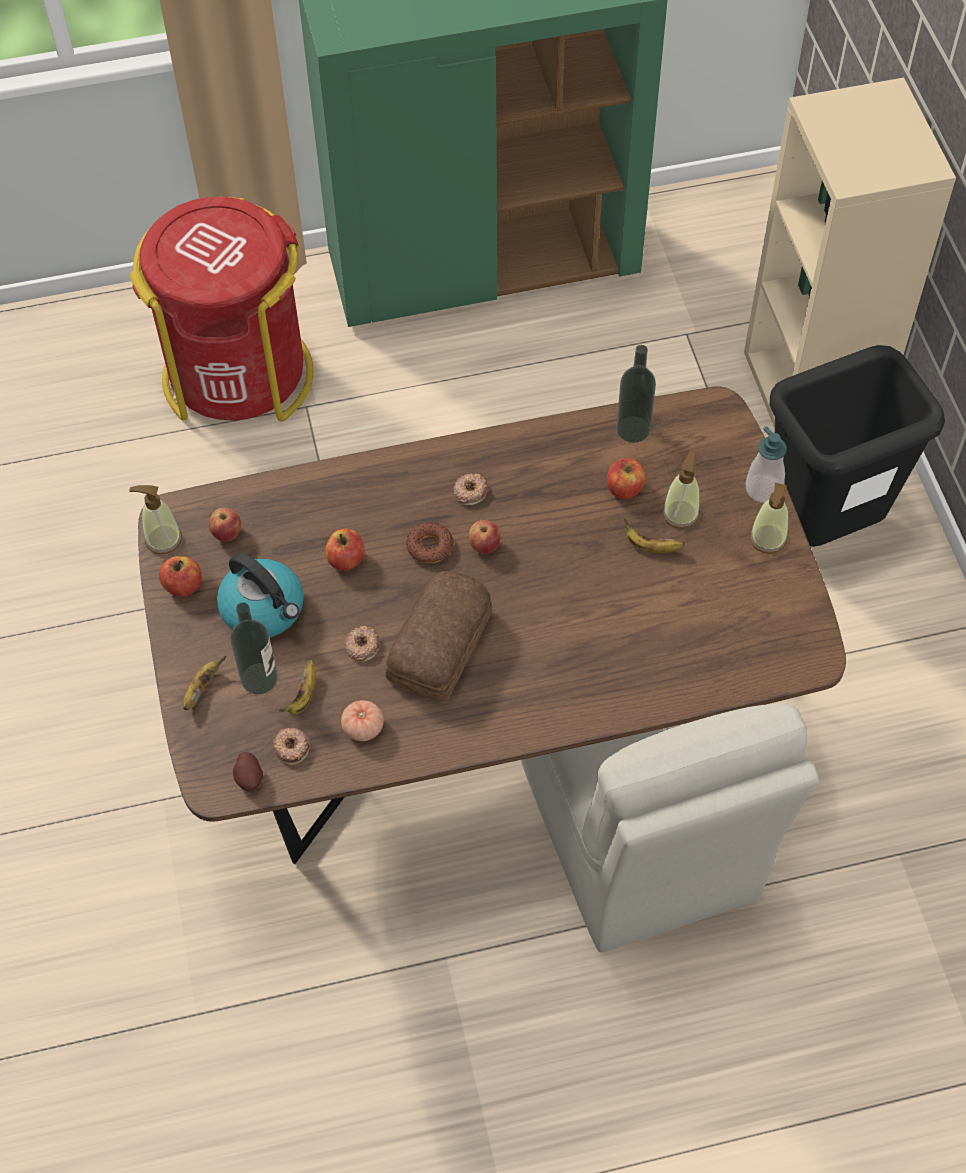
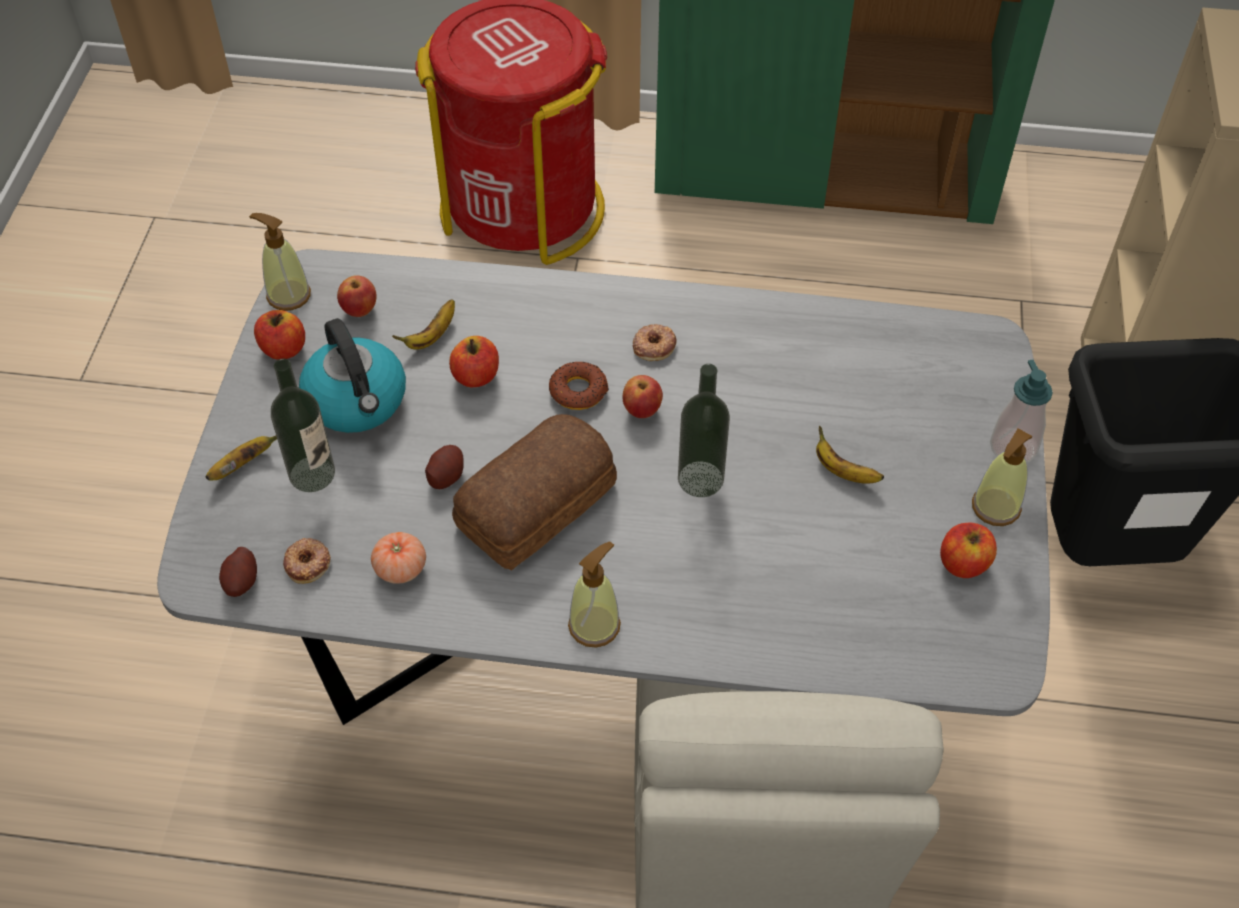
camera: 20 degrees right, 5 degrees down
(304, 695) = (351, 509): banana -> banana (431, 336)
(362, 646) = (446, 475): donut -> potato
(486, 728) = (621, 647): brown dining table -> grey dining table
(624, 488) = (839, 396): apple -> apple (963, 563)
(633, 429) = (878, 334): bottle -> bottle (700, 479)
(680, 513) = (896, 445): soap dispenser -> soap dispenser (594, 625)

